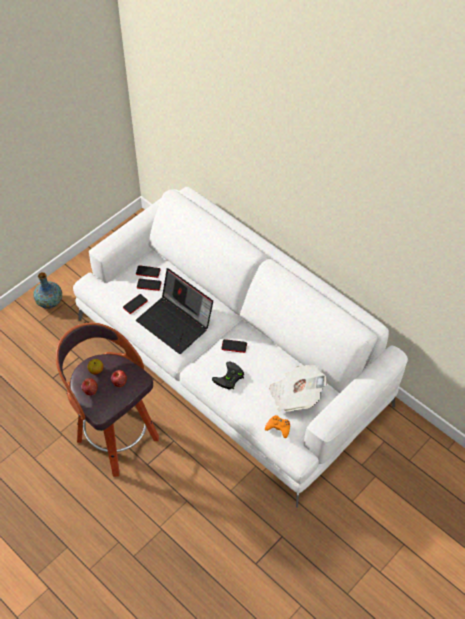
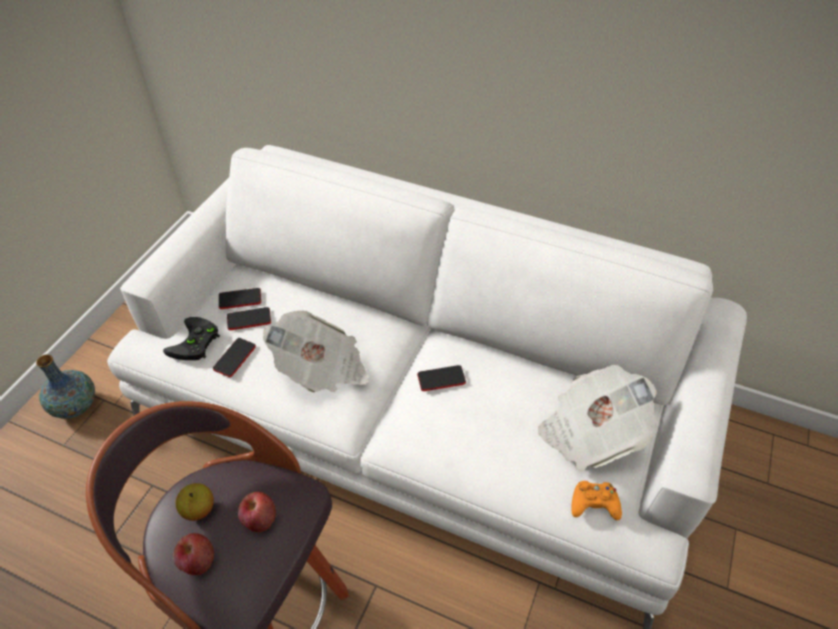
camera: 20 degrees left, 5 degrees down
(176, 323) = (321, 369): laptop -> newspaper
(229, 378) = (460, 439): black game controller -> black game controller (195, 344)

